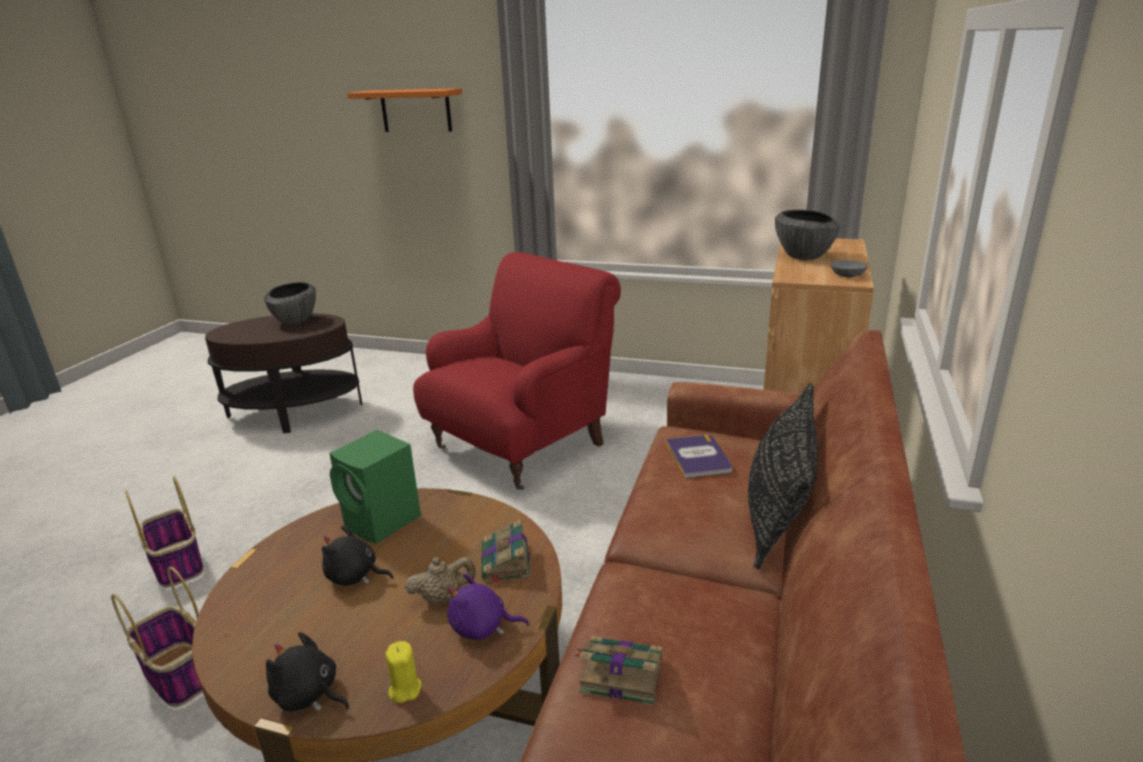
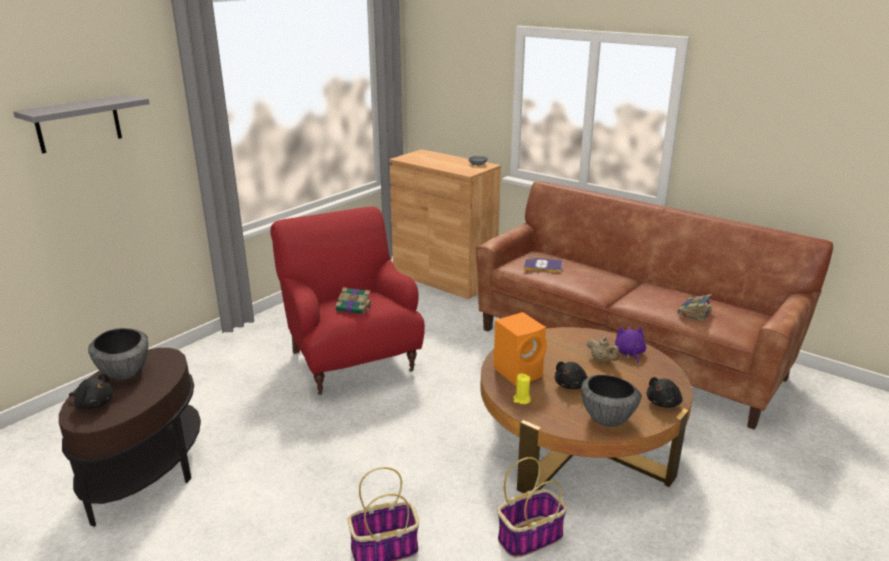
camera: 70 degrees left, 0 degrees up
(247, 326) = (94, 403): none -> black plush toy
(383, 522) = (519, 372): green speaker -> orange speaker
(404, 689) = (666, 377): yellow candle -> yellow candle (522, 399)
(416, 110) = (78, 124): orange shelf -> grey shelf
(443, 597) = (602, 361): beige teapot -> beige teapot turned 135 degrees clockwise
(482, 627) = (629, 353): purple plush toy -> purple plush toy turned 150 degrees clockwise
(506, 562) = (580, 340): book -> book (354, 307)
(778, 511) = (593, 265): black pillow -> none
(803, 256) = (436, 163): bowl -> bowl (607, 419)

